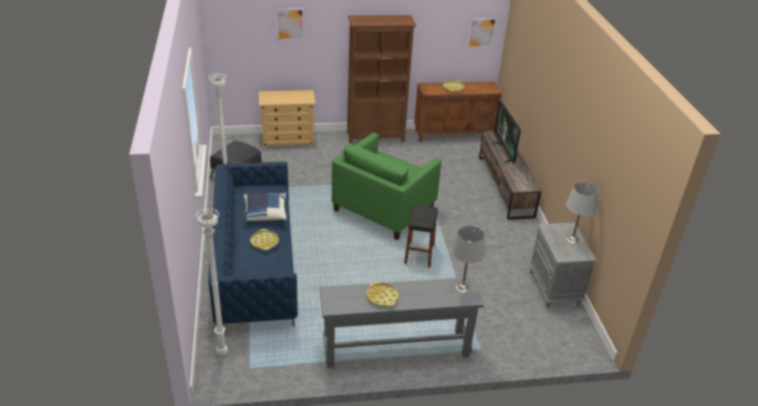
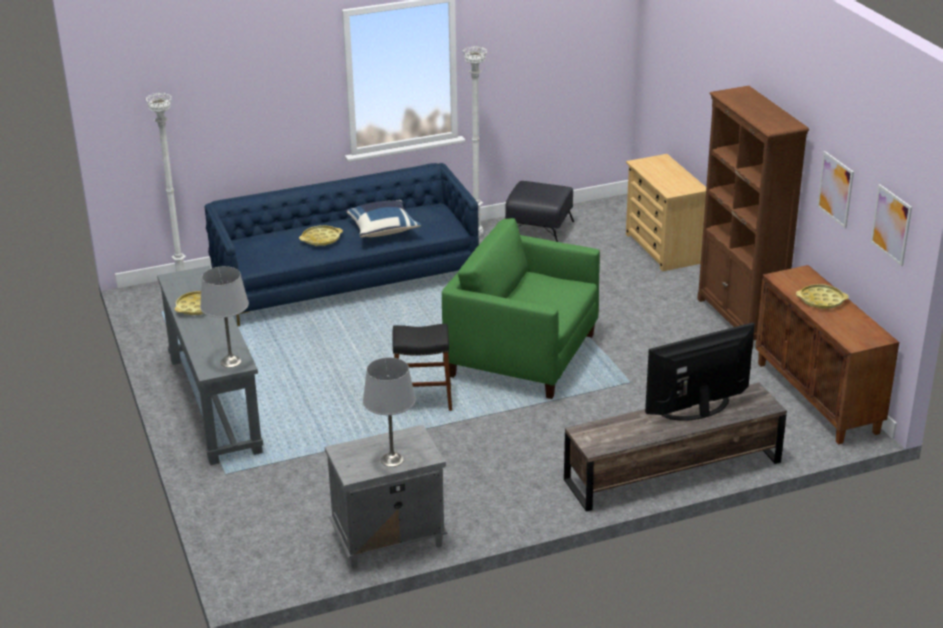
camera: 80 degrees right, 5 degrees down
(290, 24) = (702, 65): picture -> picture (835, 189)

